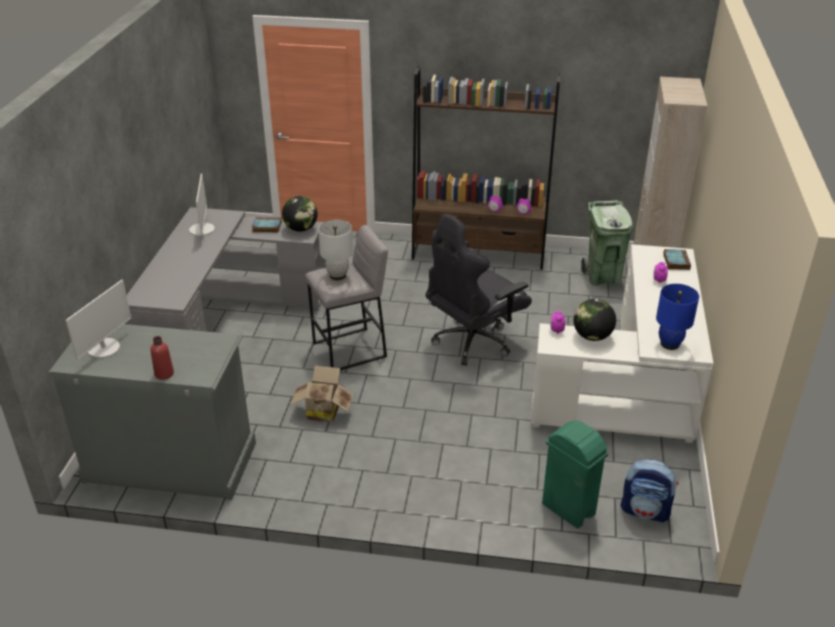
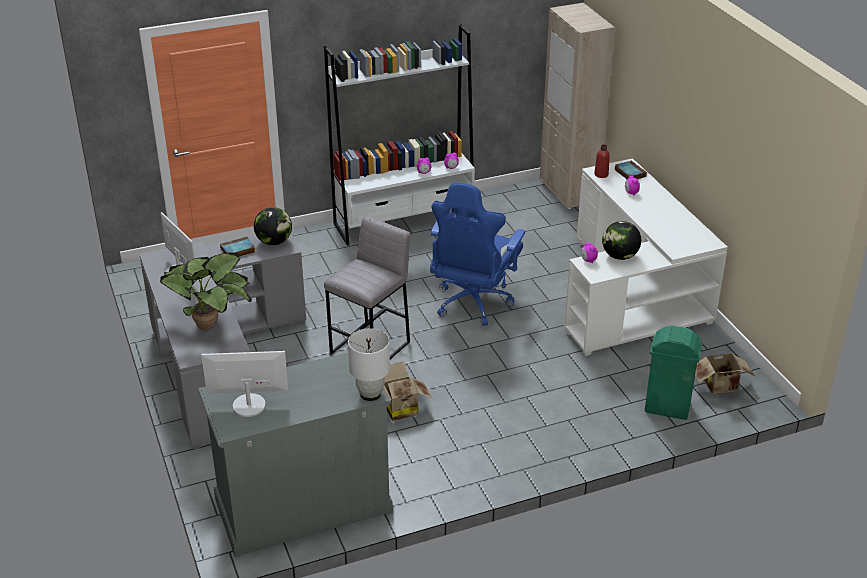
camera: 30 degrees left, 0 degrees up
(104, 348) = (249, 405): monitor -> monitor turned 90 degrees counterclockwise
(164, 374) = (332, 405): red bottle -> red bottle (601, 174)
(179, 276) = (210, 323): none -> potted plant
(338, 275) = (362, 273): white table lamp -> white table lamp (370, 394)
(476, 340) = (474, 300): black office chair -> blue office chair
(479, 253) = (405, 221): brown bookcase -> white bookcase
(603, 277) = (531, 209): green trash can -> none
(645, 511) = (722, 387): backpack -> cardboard box
(670, 344) = (685, 242): blue table lamp -> none

